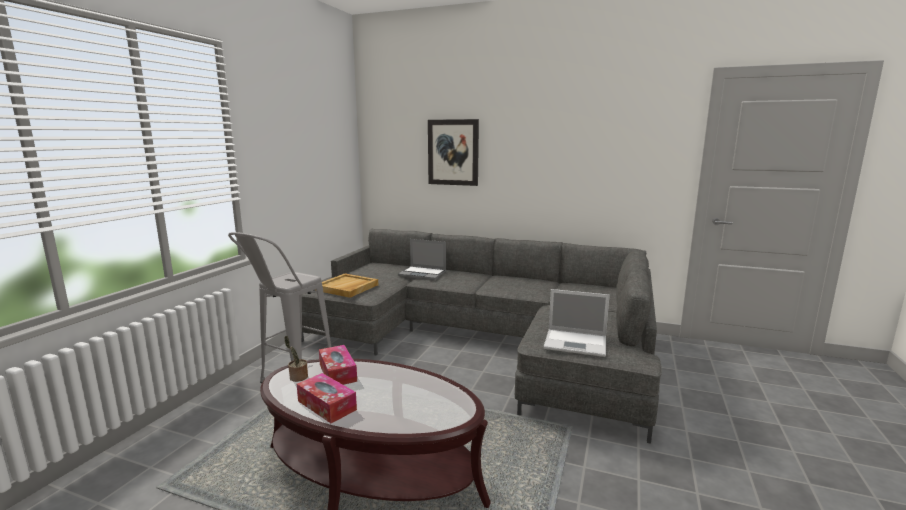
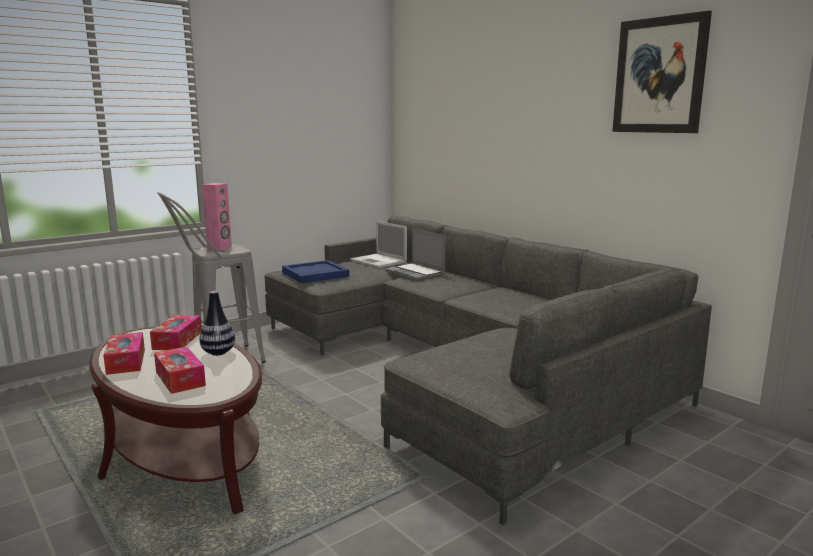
camera: 30 degrees right, 0 degrees up
(286, 278) = (220, 248): none -> pink speaker
(297, 377) = (143, 337): potted plant -> none
(347, 288) = (315, 274): beige tray -> blue tray
(394, 374) = (218, 353): none -> vase
(405, 406) = (180, 378): none -> tissue box
(453, 152) = (477, 121): picture -> picture (659, 76)
(576, 343) = (455, 368): laptop -> laptop (379, 261)

